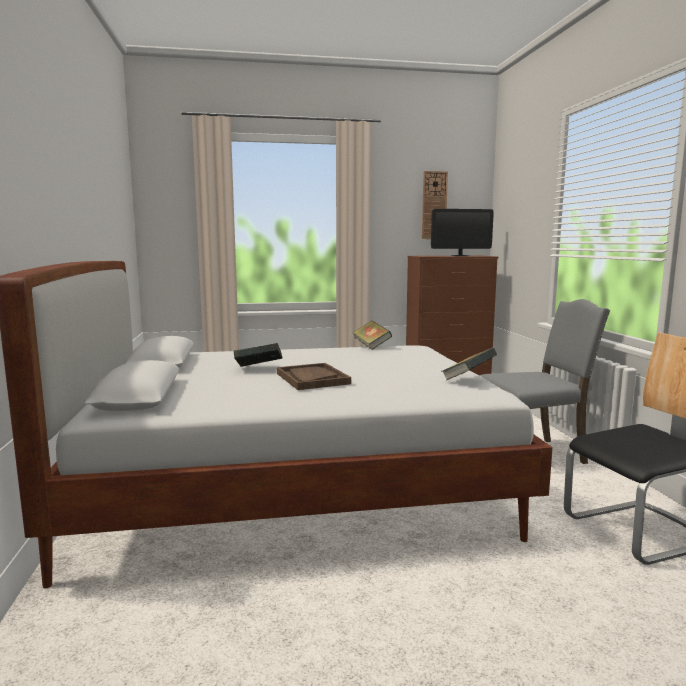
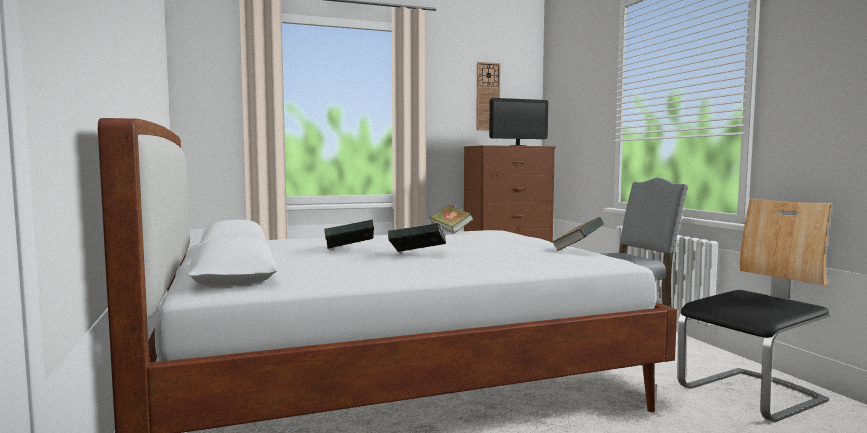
camera: 10 degrees left, 5 degrees down
(312, 378) = (417, 254): brown tray -> book

